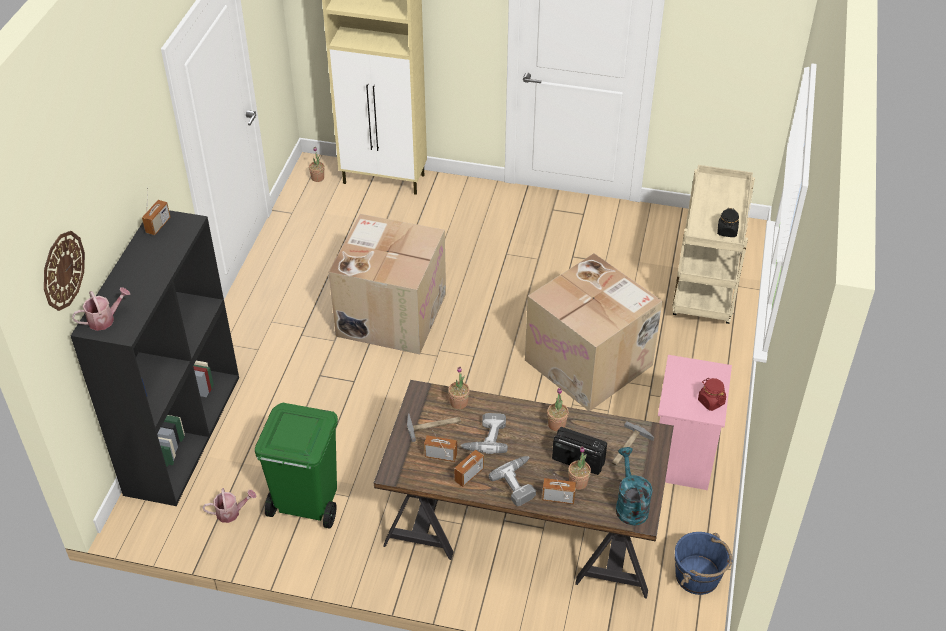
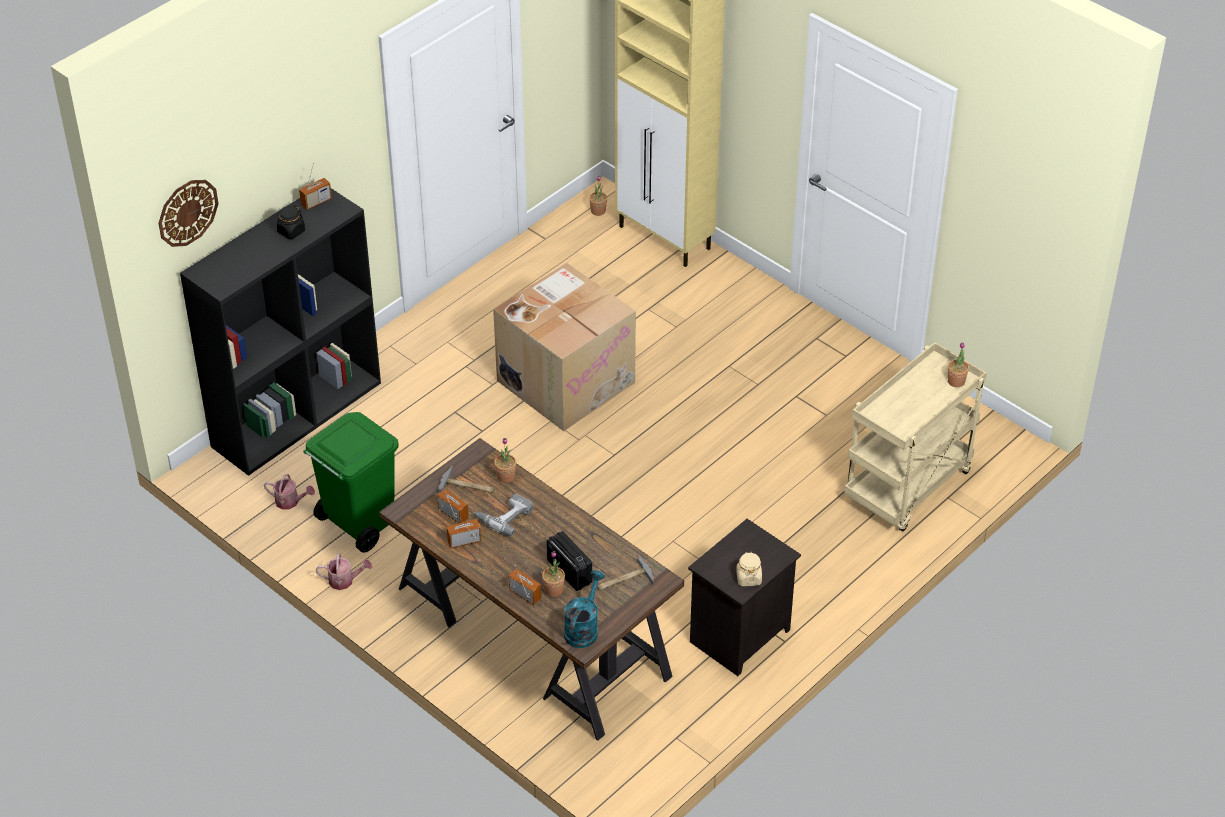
camera: 30 degrees right, 0 degrees up
(105, 319) = (215, 270): watering can -> watering can (344, 580)
(519, 483) = (502, 567): power drill -> none
(556, 424) = (577, 533): potted plant -> potted plant (956, 381)
(590, 363) = (724, 509): cardboard box -> none
(684, 458) = (740, 638): pink nightstand -> black nightstand
(698, 576) = (661, 745): blue bucket -> none
(711, 401) = (748, 578): red jar -> beige jar
(727, 231) = (906, 423): black jar -> black jar (291, 232)

